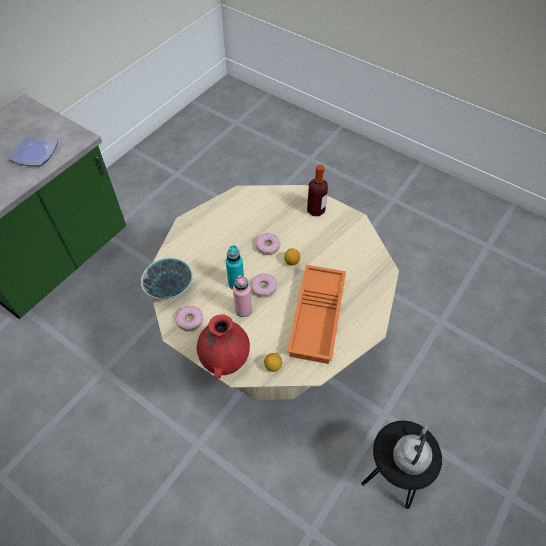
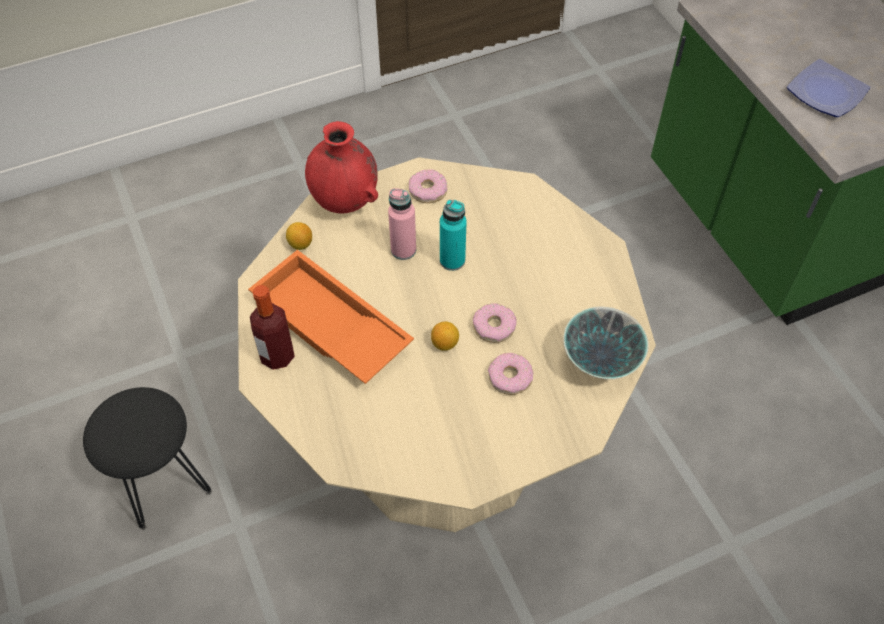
camera: 120 degrees right, 0 degrees up
(170, 289) = (491, 189): bowl -> bowl (600, 361)
(263, 287) = (423, 287): donut -> donut (510, 377)
(315, 210) = (529, 433): bottle -> bottle (277, 356)
(410, 455) = (126, 424): grey kettle -> none

